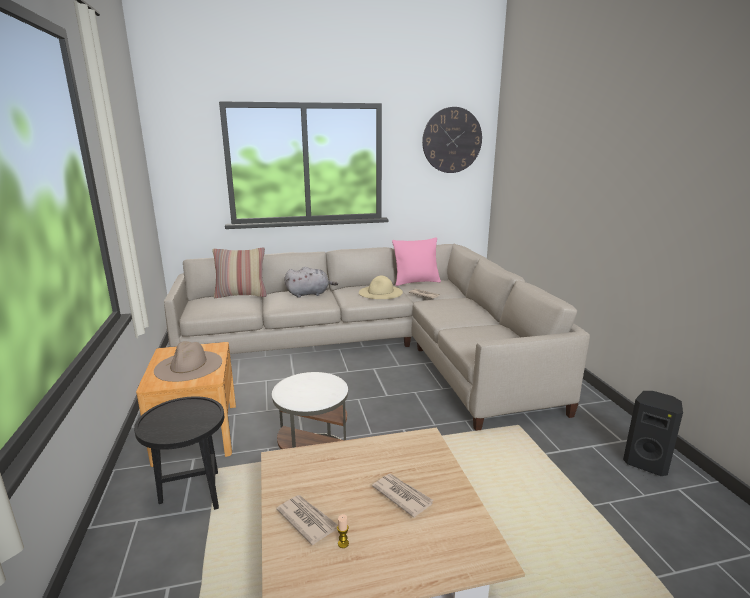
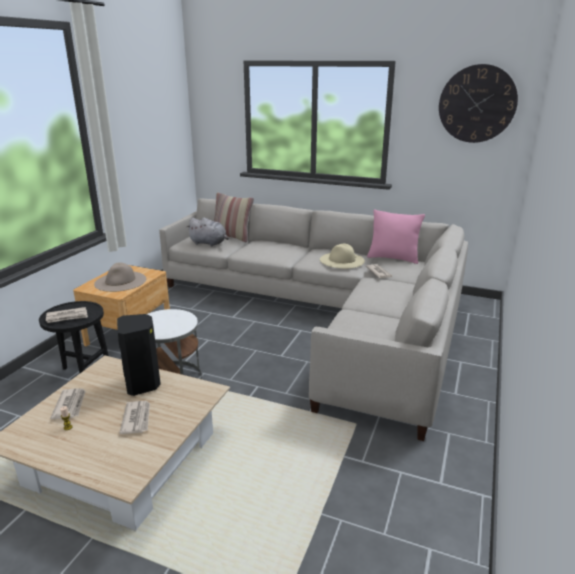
camera: 35 degrees right, 5 degrees up
(181, 423) = (67, 317): none -> newspaper
(309, 294) = (281, 248): grey plush toy -> grey plush toy (209, 243)
(646, 463) = (434, 512): black speaker -> black speaker (143, 384)

